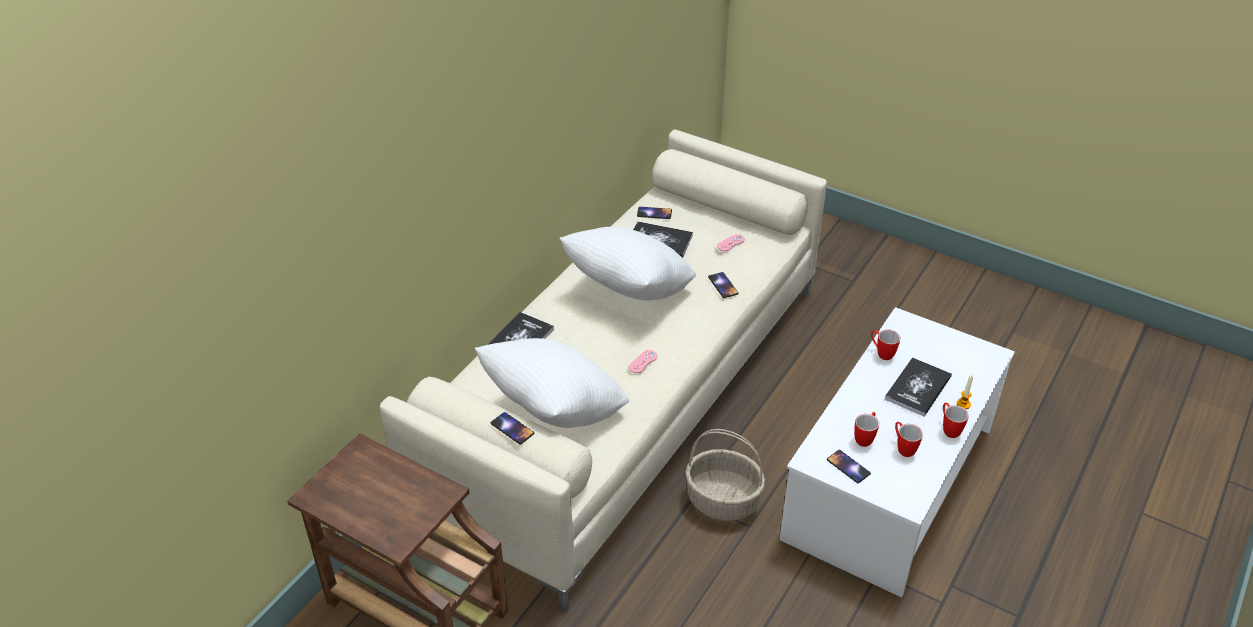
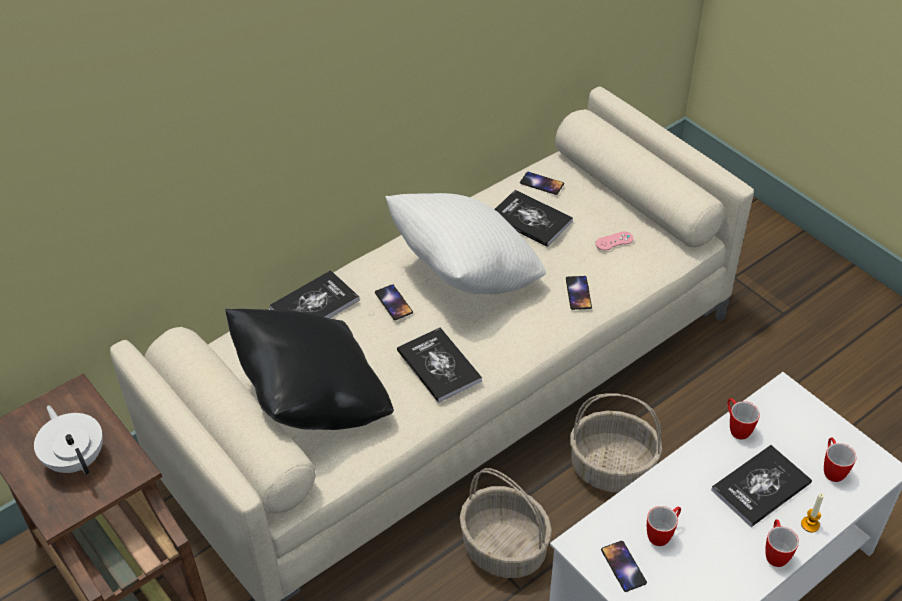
camera: 20 degrees right, 5 degrees up
(391, 497) = (76, 458): none -> white teapot
(512, 428) = (233, 415): phone -> phone (393, 302)
(554, 411) = (313, 400): white pillow -> black pillow
(643, 362) = (439, 366): pink game controller -> book
(777, 422) = (611, 468): none -> basket
(903, 448) = (704, 561): mug -> mug (831, 469)

